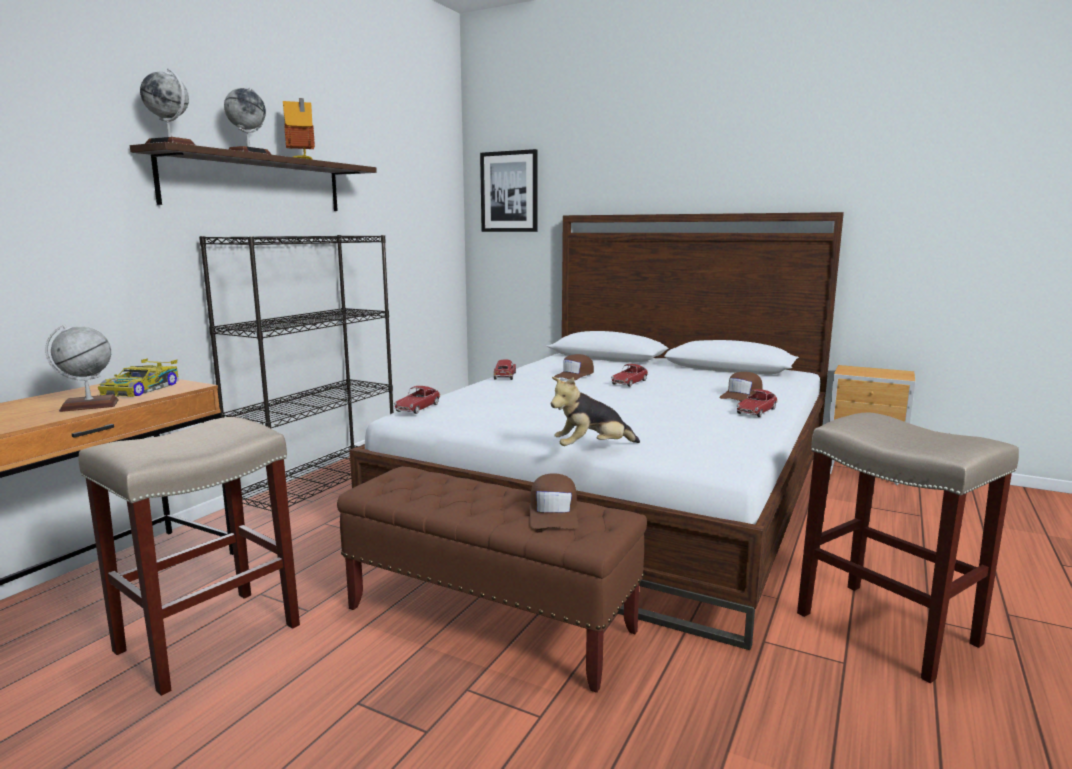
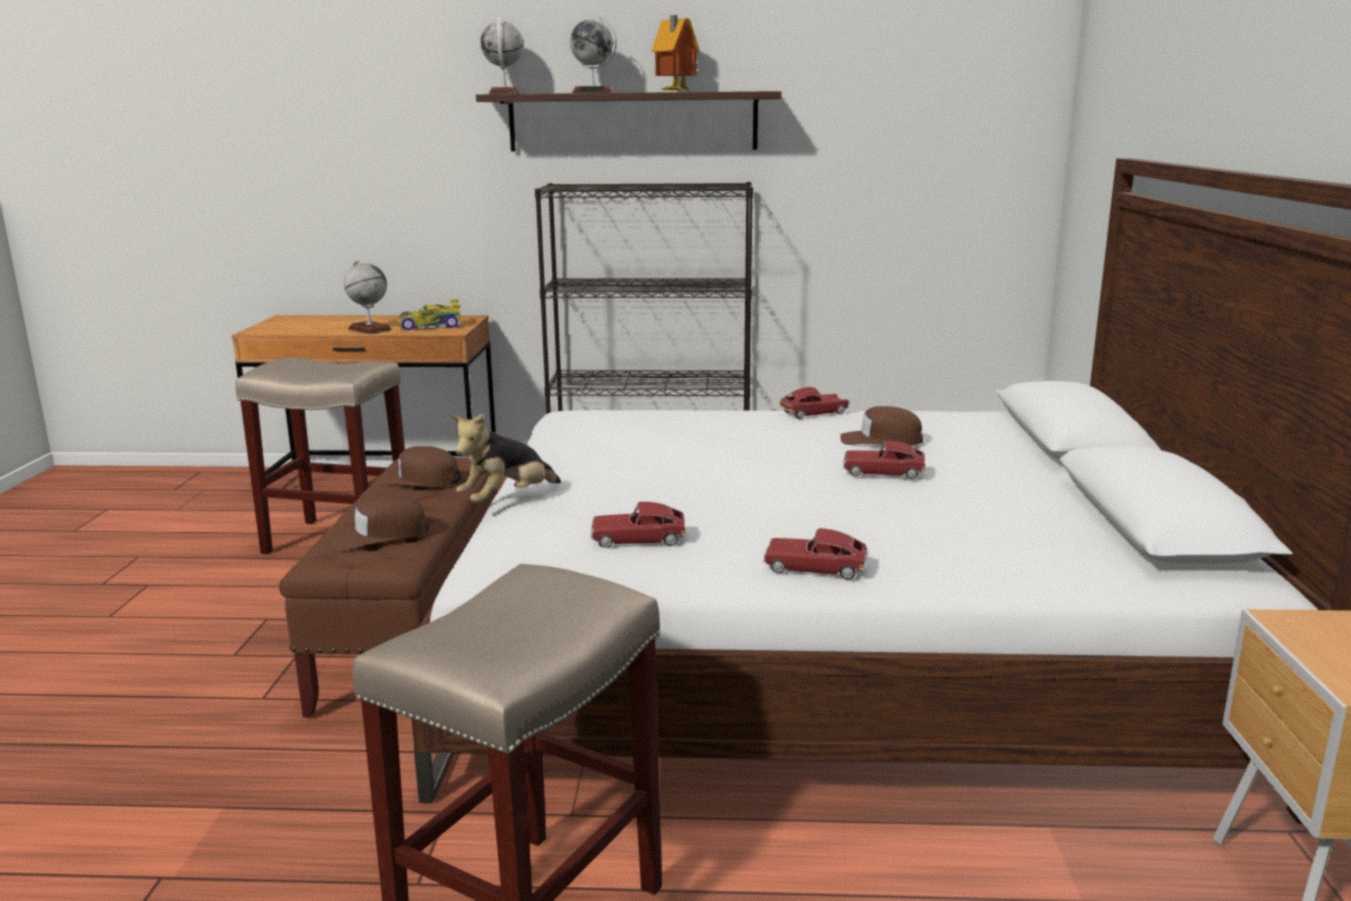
camera: 65 degrees right, 5 degrees up
(417, 408) = (598, 411): toy car -> toy car (638, 539)
(509, 192) = (1099, 108): picture -> none
(592, 449) = (507, 500): plush toy -> plush toy turned 90 degrees counterclockwise
(742, 395) = (918, 550): brown cap -> brown cap (420, 480)

